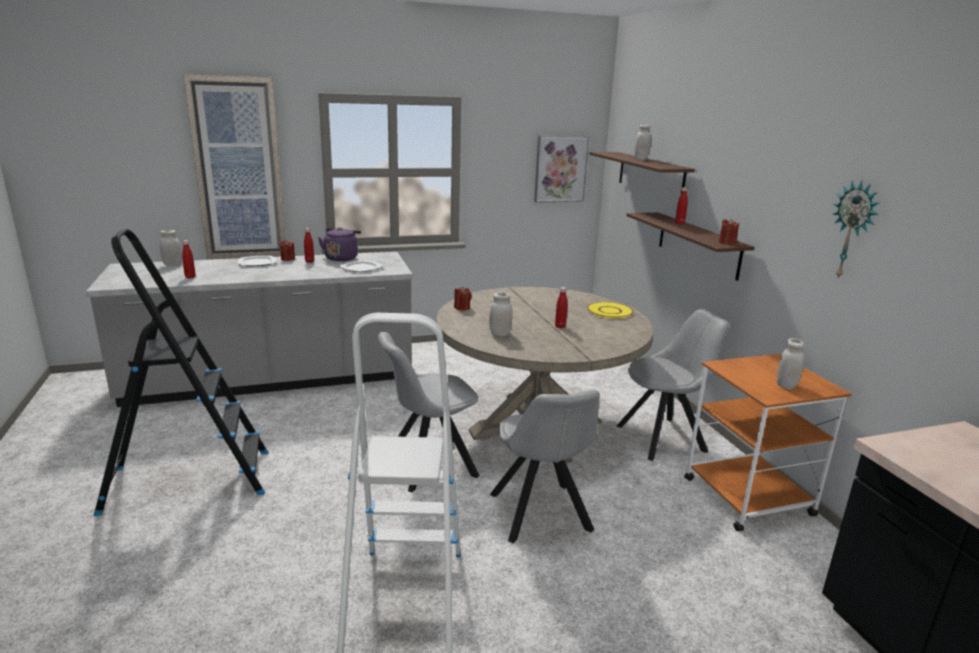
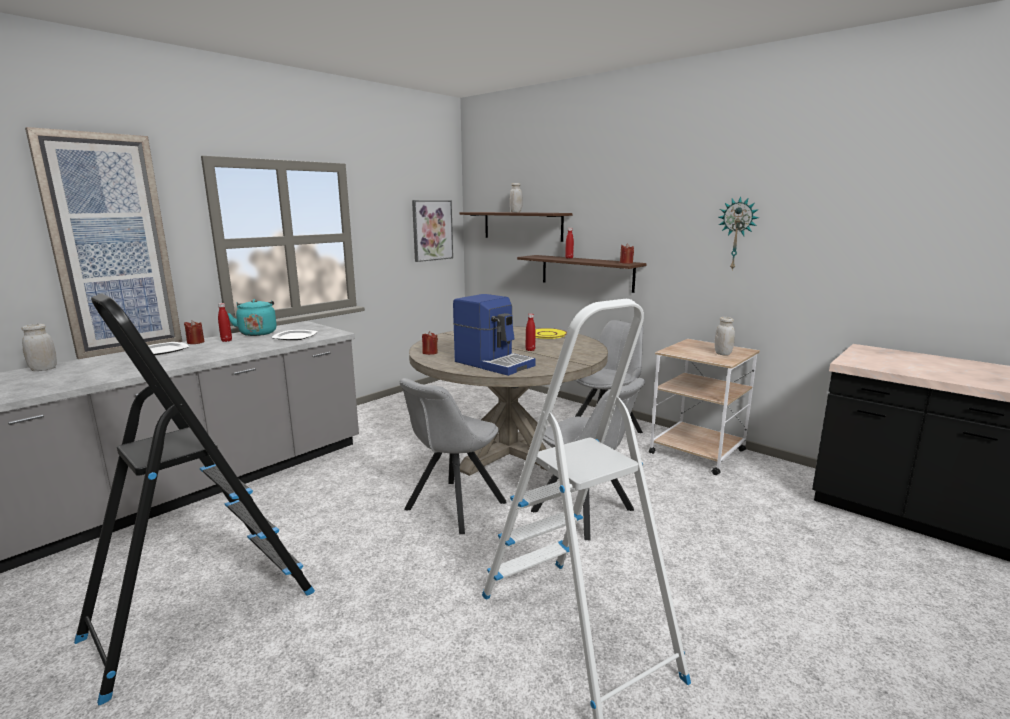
camera: 30 degrees left, 5 degrees down
(190, 277) = (93, 375): red bottle -> none
(341, 258) = (257, 333): purple kettle -> turquoise kettle
(500, 334) = (494, 363): white jar -> coffee machine
(748, 498) = (698, 453): orange cart -> beige cart

